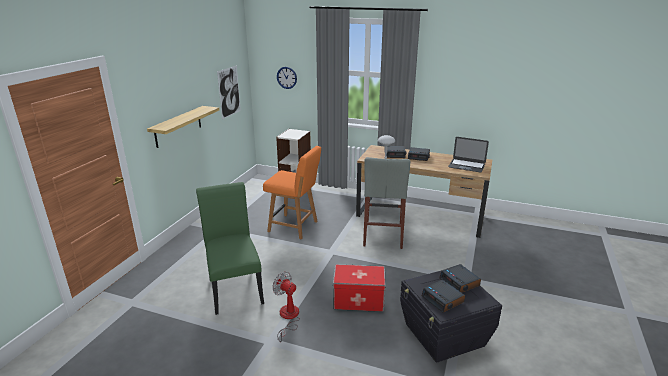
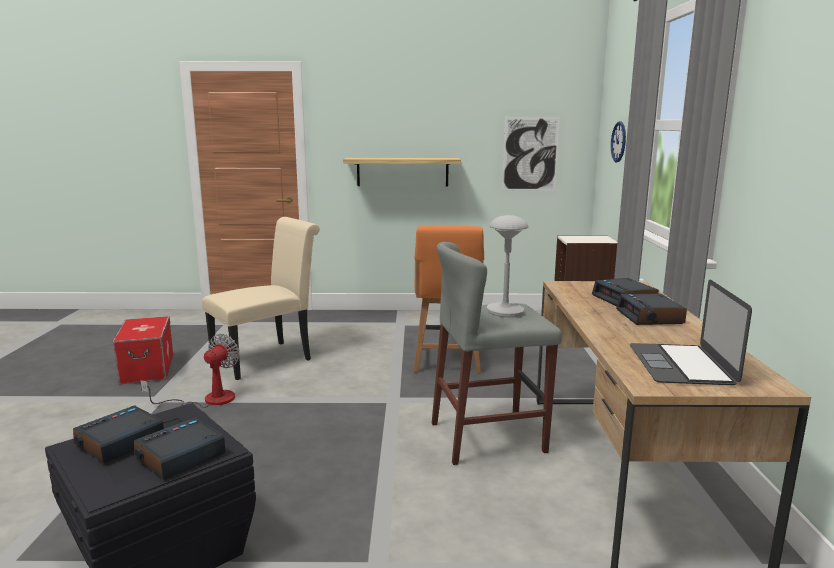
camera: 70 degrees right, 10 degrees down
(234, 288) = (268, 358): green chair -> beige chair
(358, 300) = (257, 444): storage box -> storage box (147, 369)

